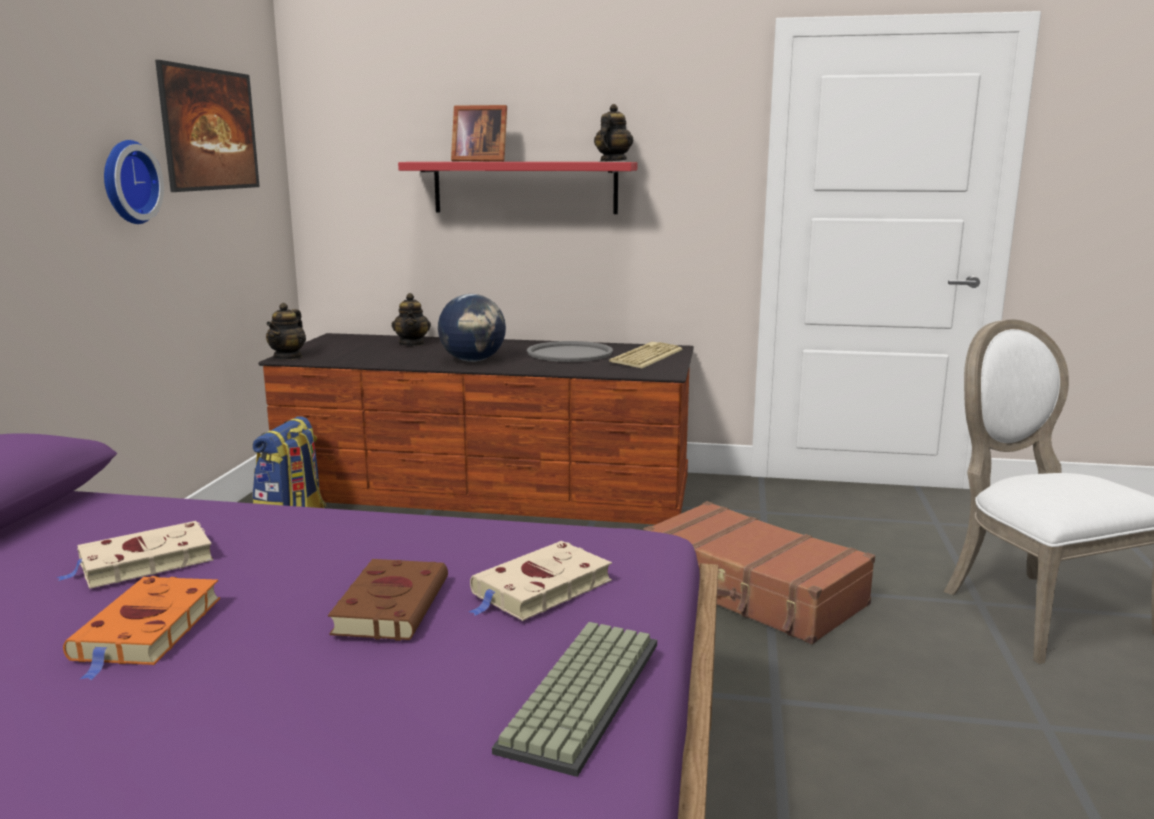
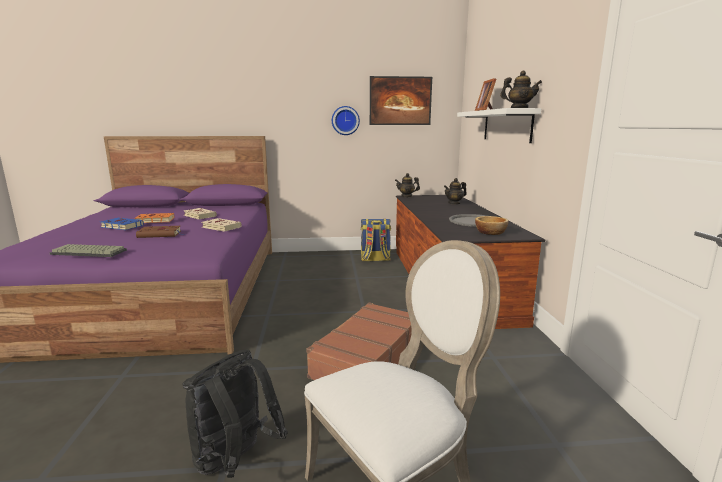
camera: 75 degrees right, 0 degrees up
(189, 688) = (121, 226): none -> blue book
(473, 360) = (433, 212): globe -> none
(525, 187) = (506, 125): red shelf -> white shelf
(539, 589) = (161, 244): beige book -> beige book (220, 227)
(645, 356) = (491, 232): keyboard -> bowl
(1031, 717) = (235, 461): none -> black backpack

